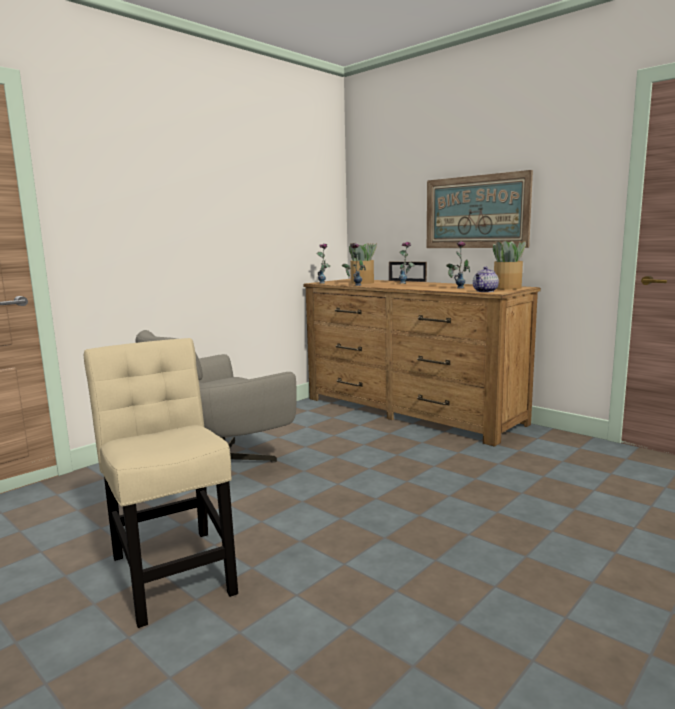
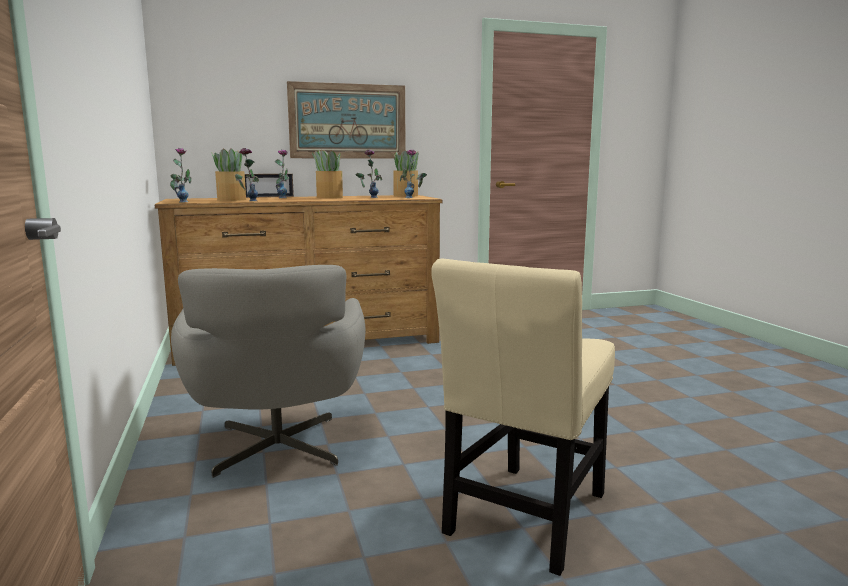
camera: 60 degrees left, 0 degrees up
(172, 569) = (525, 518): beige chair -> beige chair turned 60 degrees counterclockwise
(433, 285) = (329, 197): none -> potted plant
(485, 291) = (413, 198): teapot -> vase

